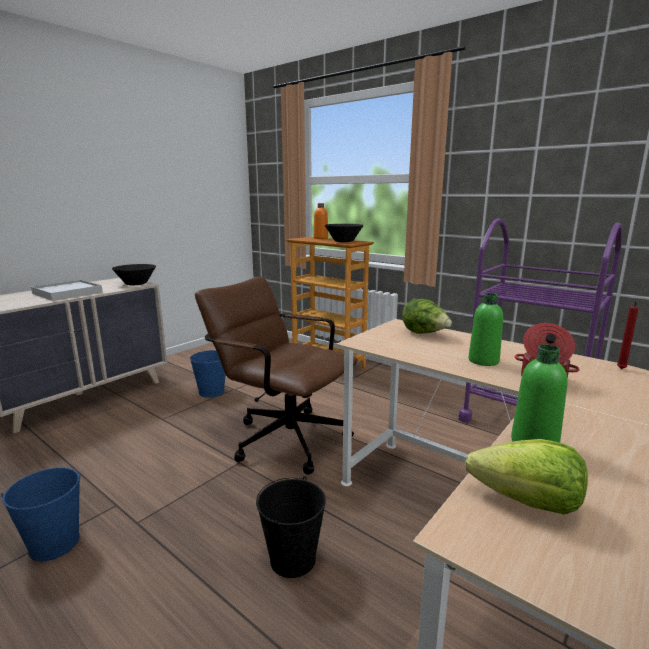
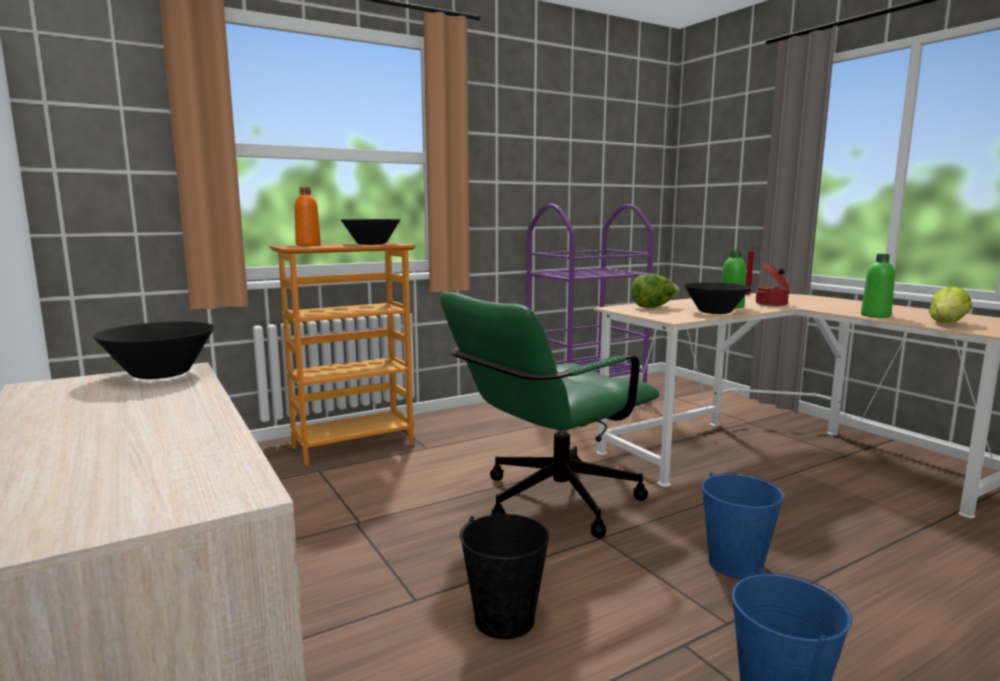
camera: 70 degrees left, 5 degrees down
(67, 293) = (138, 423): white tray -> none
(211, 392) = (345, 543): blue bucket -> blue bucket (735, 564)
(282, 436) = (547, 503): brown office chair -> green office chair
(293, 559) = (784, 526): black bucket -> black bucket (504, 619)
(425, 355) = (715, 312): none -> black bowl

